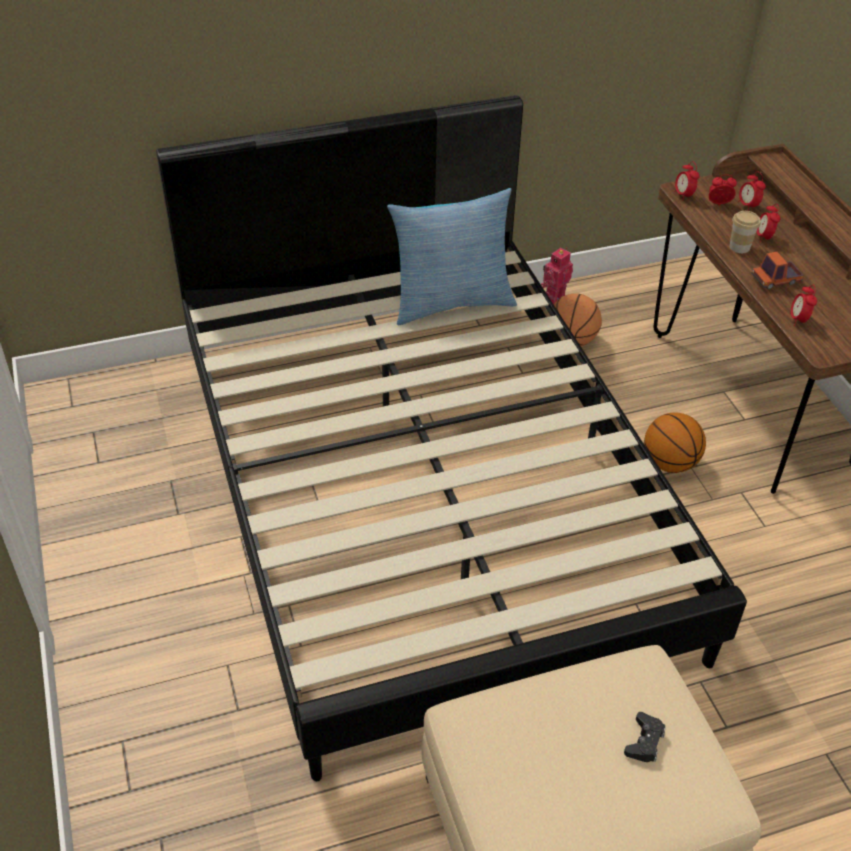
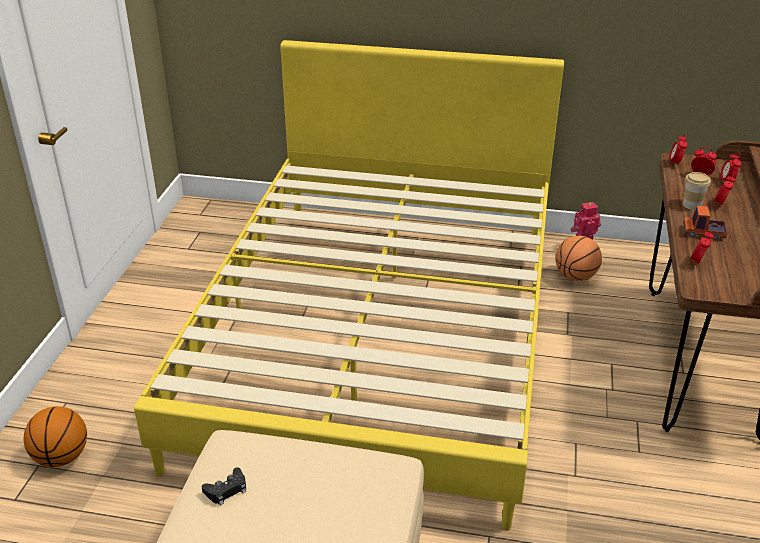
camera: 30 degrees right, 10 degrees down
(425, 492) = (381, 334): black bed -> yellow bed
(451, 302) = (466, 207): pillow -> none
(644, 741) = (342, 511): black game controller -> black game controller (226, 490)
(669, 463) = (590, 380): basketball -> basketball (62, 457)

